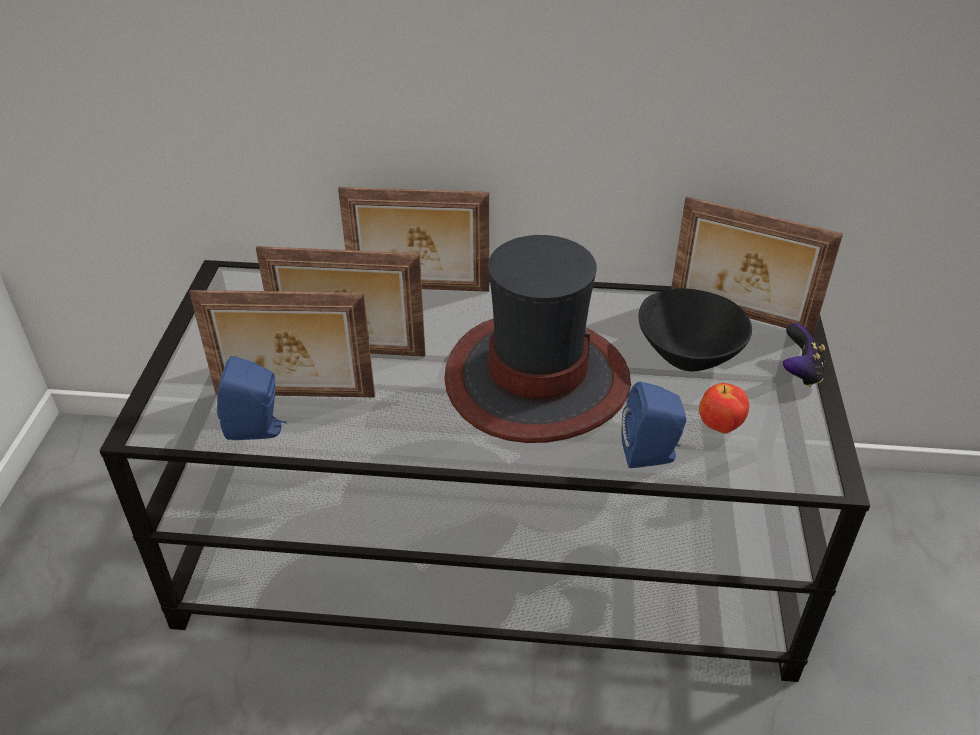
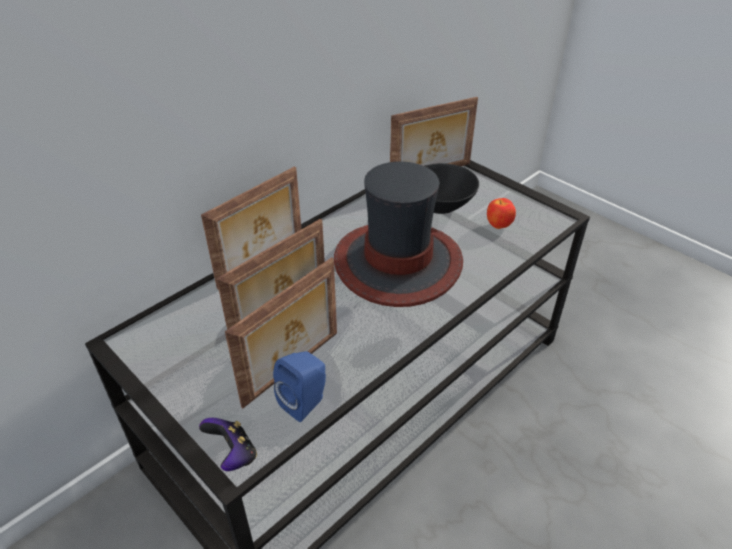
camera: 50 degrees left, 0 degrees up
(651, 455) = (497, 257): blue speaker -> none
(799, 372) = (489, 182): game controller -> game controller (233, 454)

